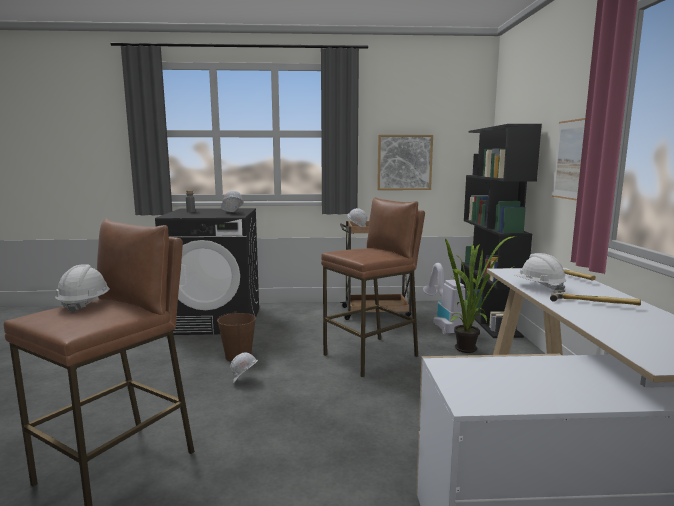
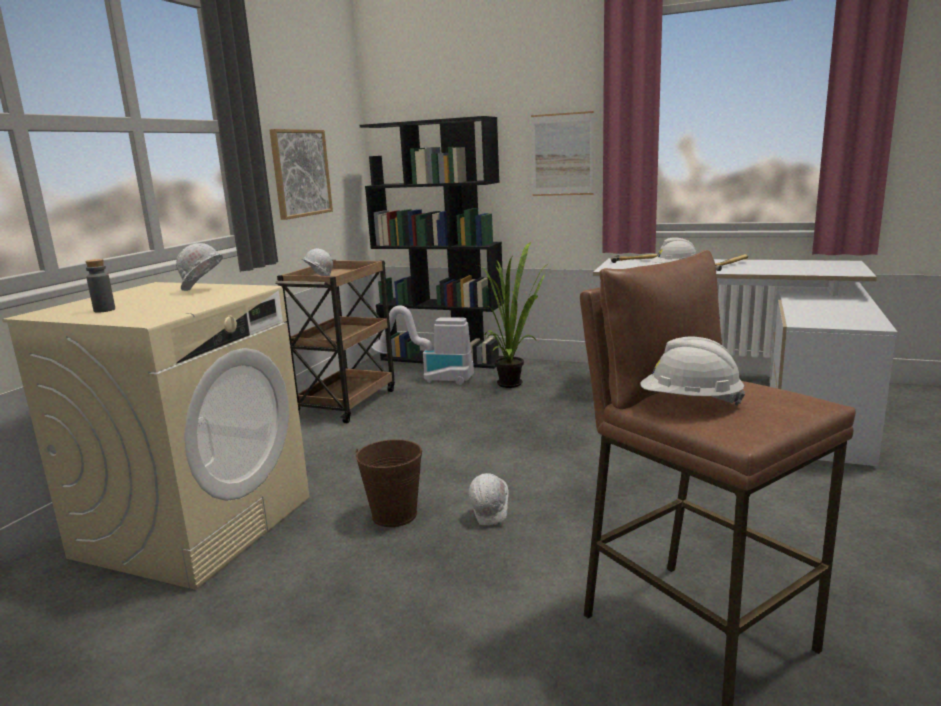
camera: 65 degrees left, 5 degrees up
(216, 321) = (196, 525): black washing machine -> beige washing machine
(372, 355) = (483, 428): brown stool -> none

